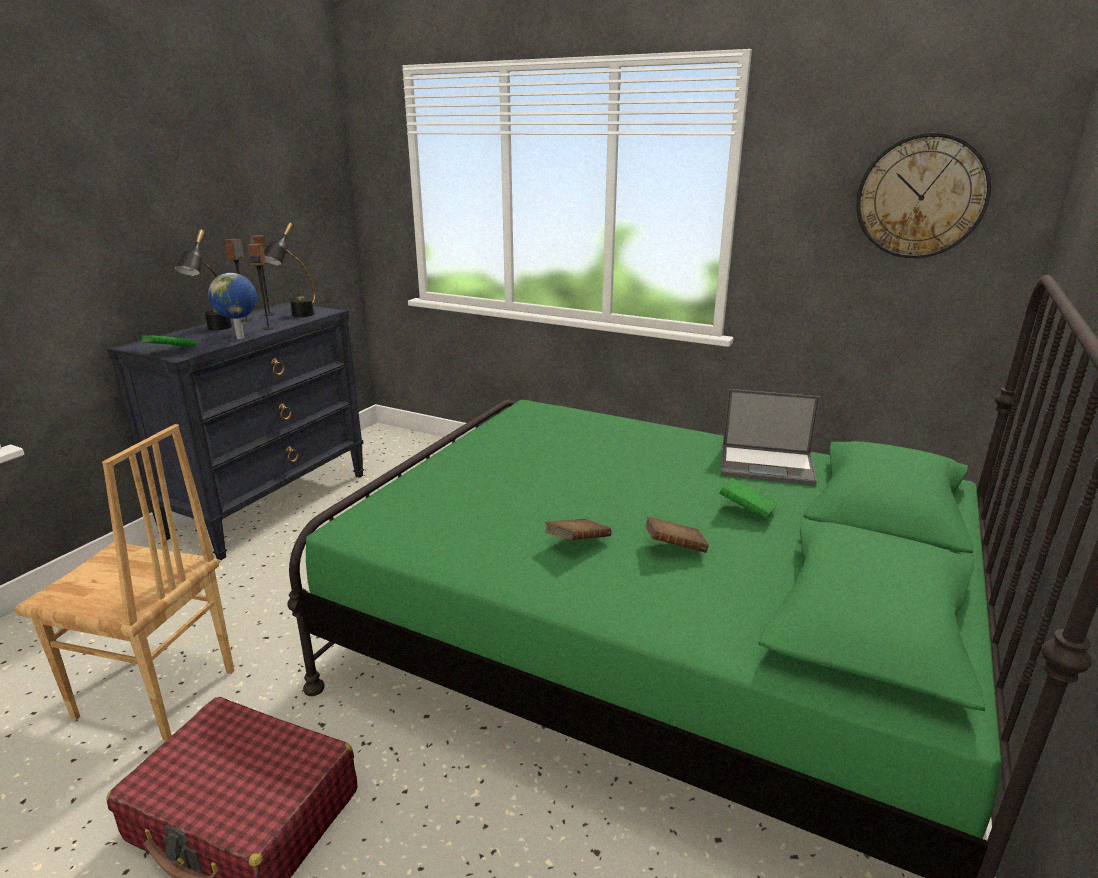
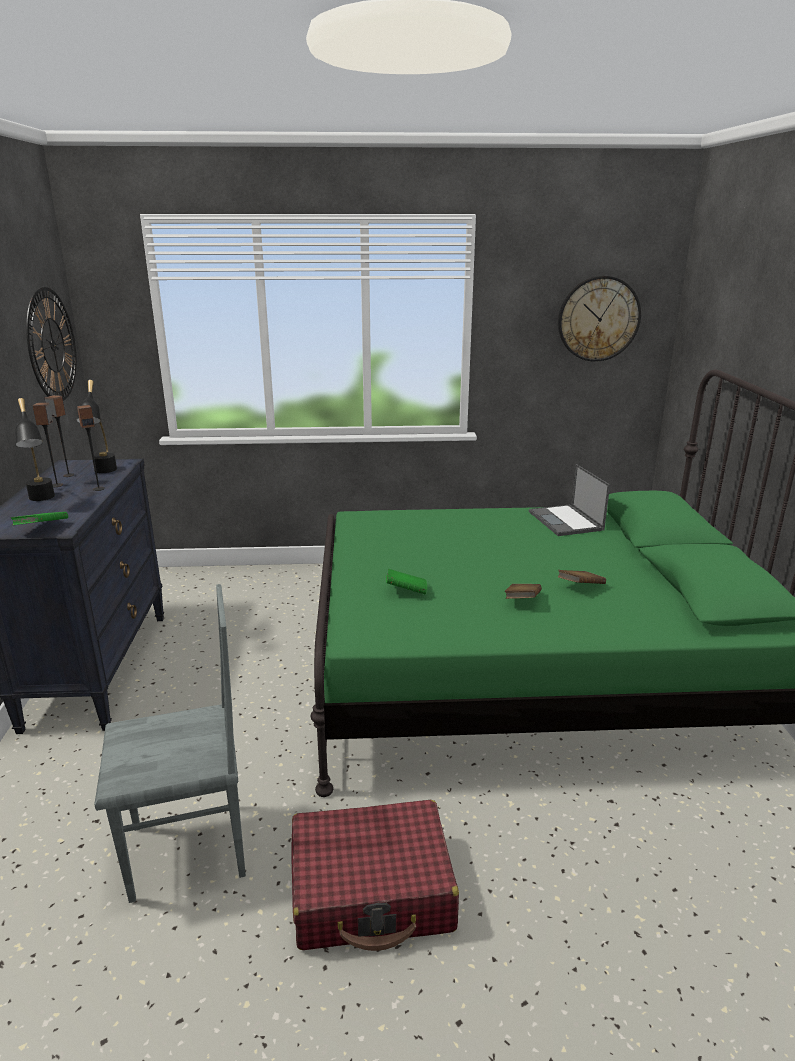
camera: 30 degrees left, 0 degrees up
(155, 696) = (189, 852): brown chair -> grey chair
(241, 338) = (91, 503): globe -> none
(305, 193) = (52, 345): none -> wall clock
(746, 511) = (590, 553): green book -> green book (406, 591)
(768, 465) = (566, 521): laptop -> laptop turned 90 degrees clockwise

